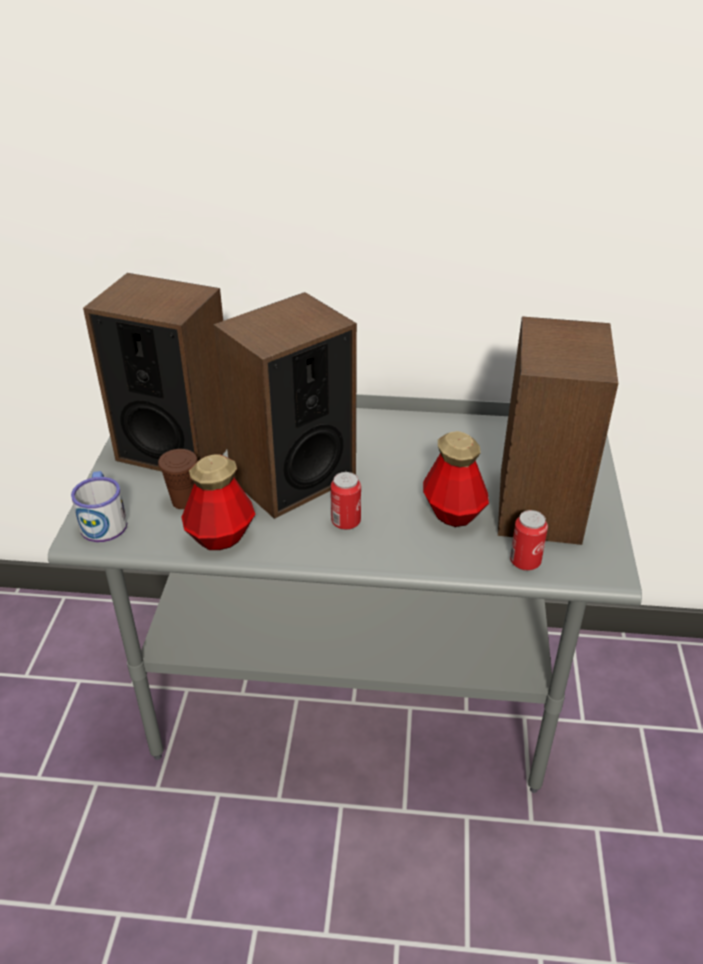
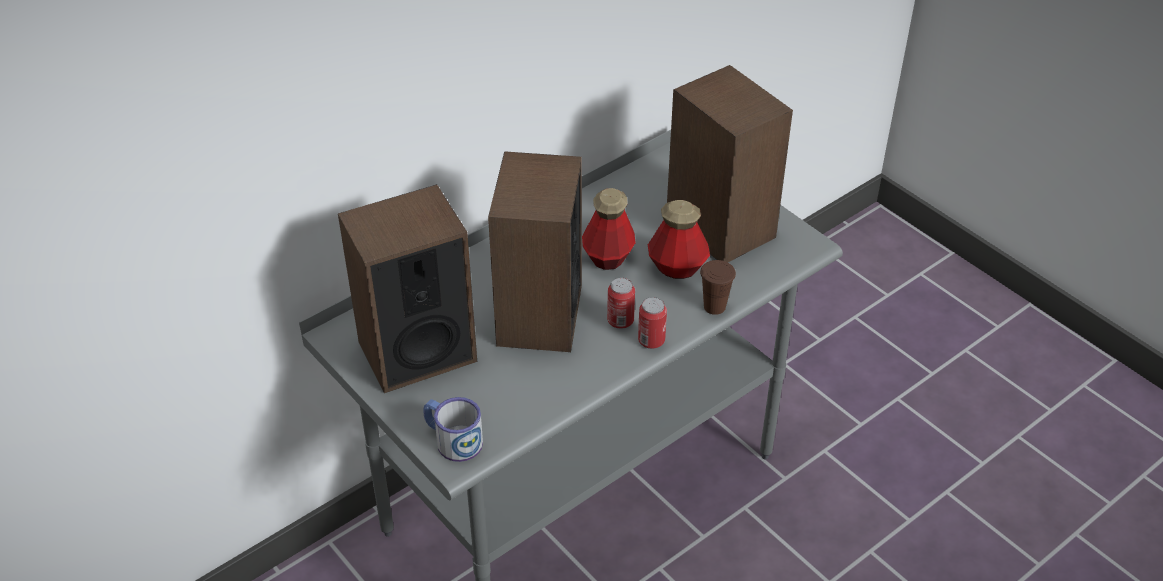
camera: 45 degrees left, 5 degrees up
(184, 501) = (488, 385): brown cup -> brown cup (714, 307)
(221, 536) = (554, 390): bottle -> bottle (608, 257)
(525, 561) = (759, 271): can -> can (651, 340)

